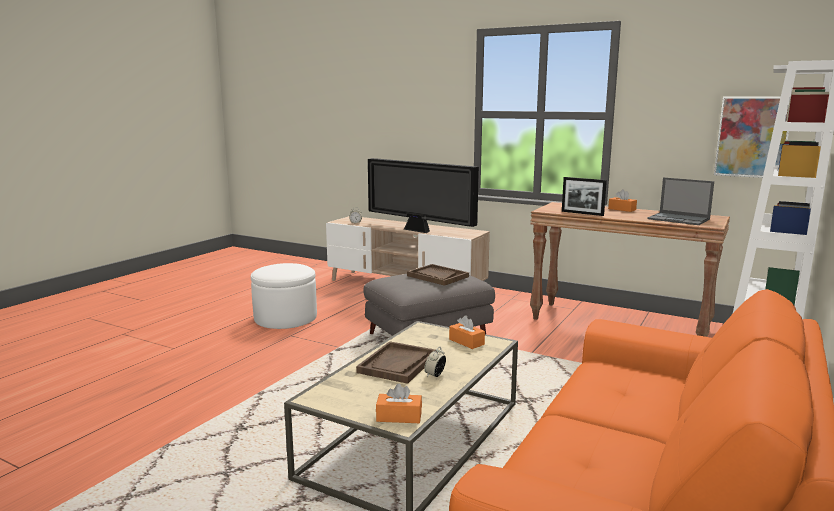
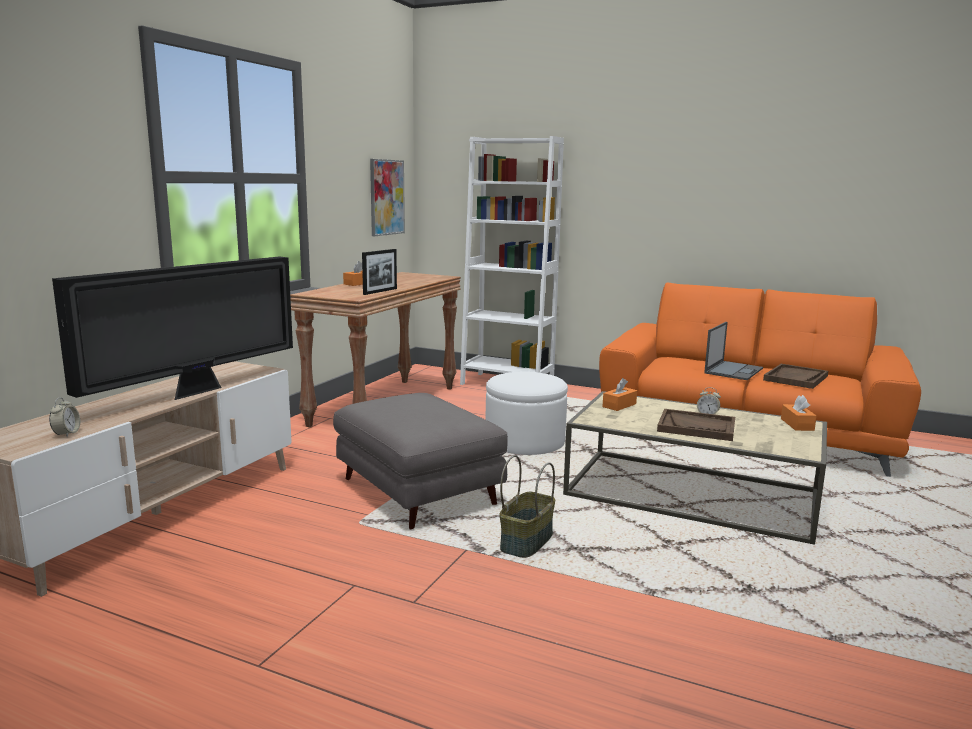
camera: 95 degrees left, 0 degrees up
(285, 318) = (310, 622): white ottoman -> white ottoman (525, 441)
(344, 363) = (526, 541): none -> basket
(437, 276) = (413, 405): brown tray -> brown tray (796, 378)
(679, 219) = (417, 278): laptop -> laptop (733, 370)

